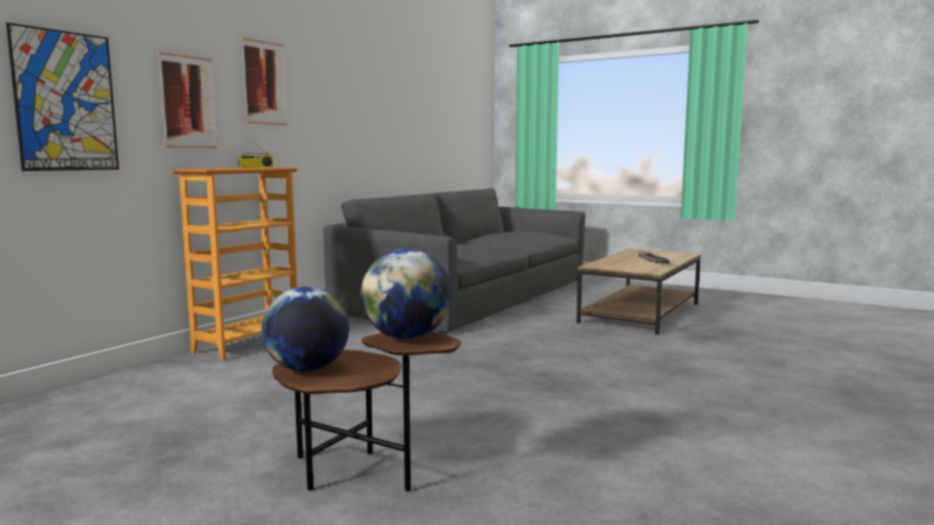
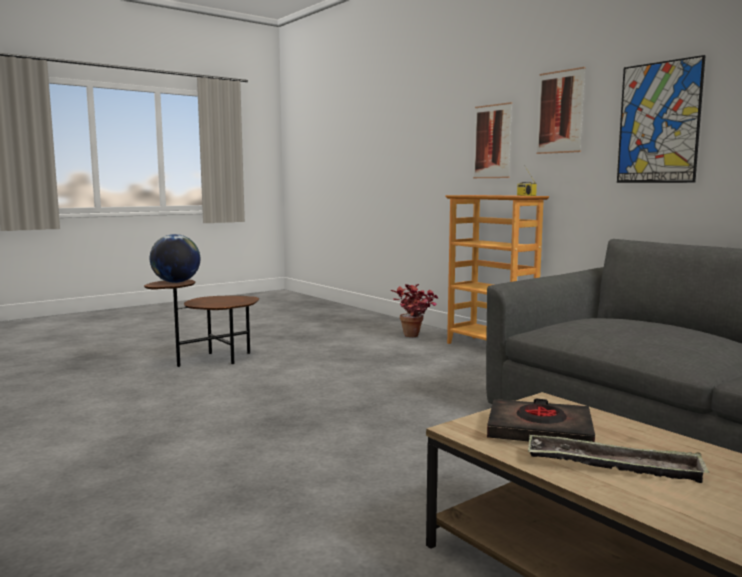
camera: 110 degrees right, 0 degrees up
(65, 101) = (427, 151): picture -> picture (658, 123)
(184, 376) = (415, 337): none -> potted plant
(307, 369) = (226, 298): globe -> none
(633, 266) = (539, 431): none -> black book

